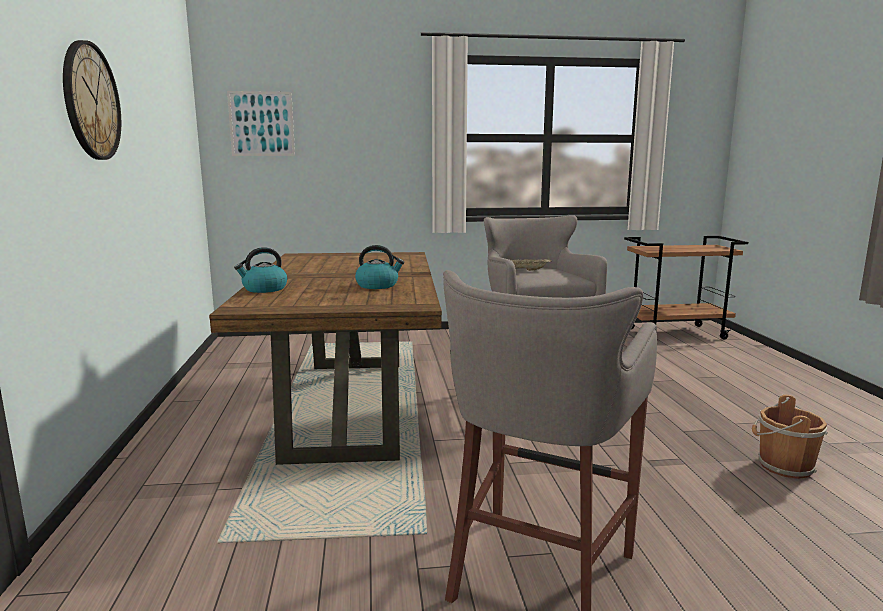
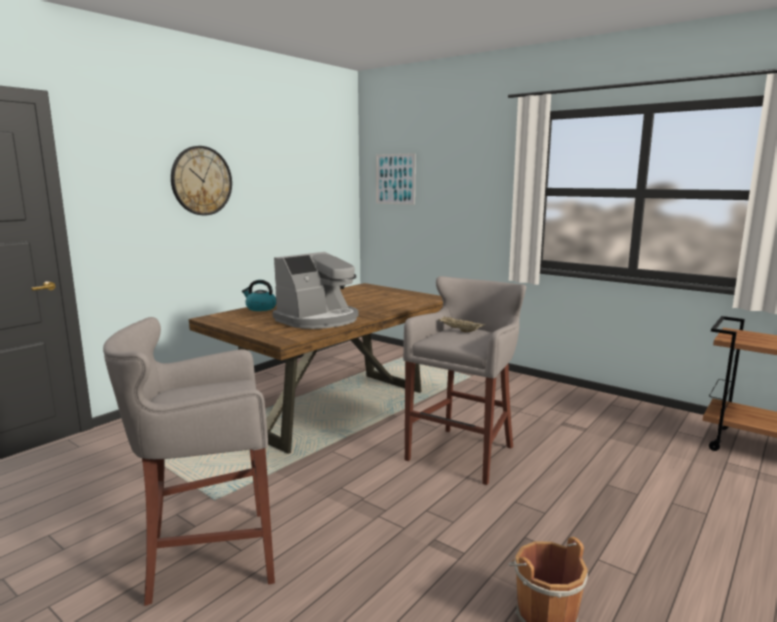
camera: 45 degrees right, 0 degrees up
(378, 285) = (318, 320): kettle -> coffee machine

